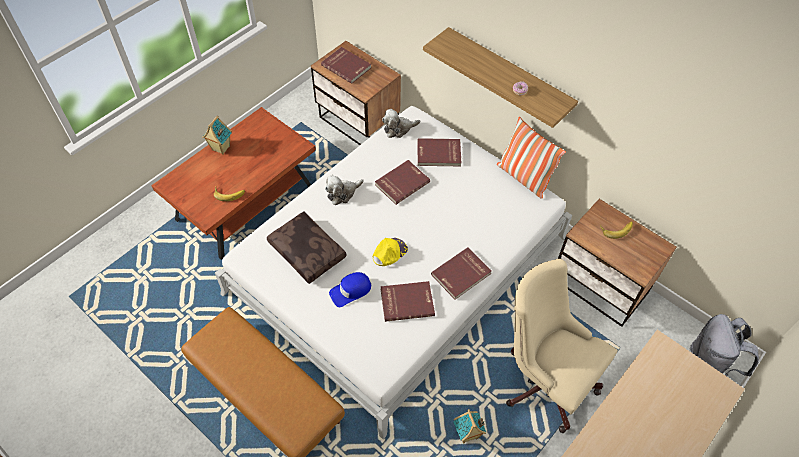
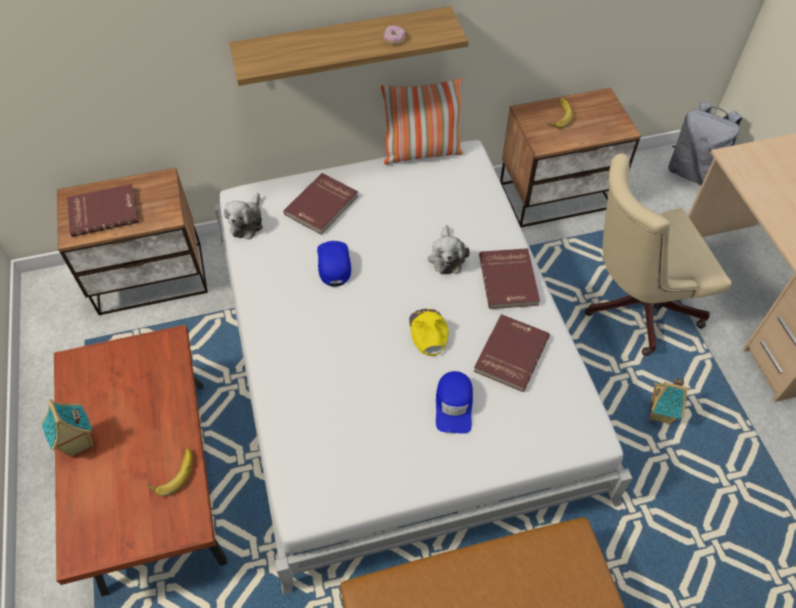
camera: 55 degrees left, 0 degrees up
(308, 251) = (357, 421): brown pillow -> none
(342, 193) = (296, 333): plush toy -> plush toy (446, 257)
(401, 183) = (334, 264): red book -> blue cap

